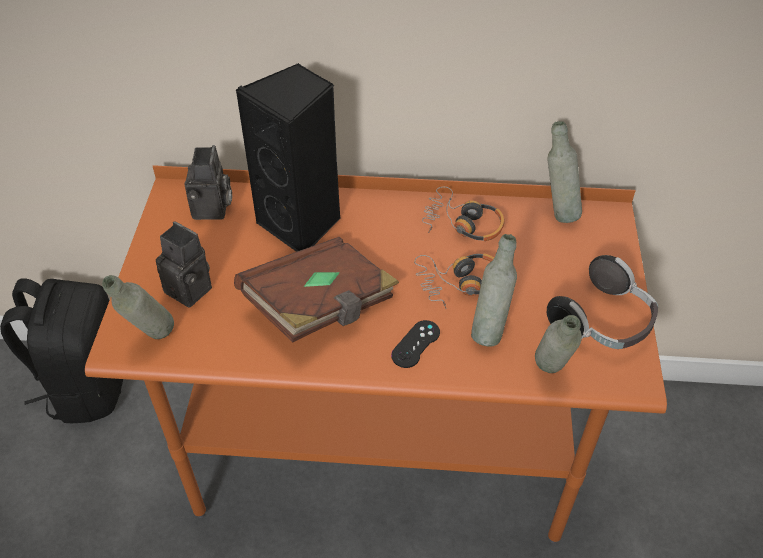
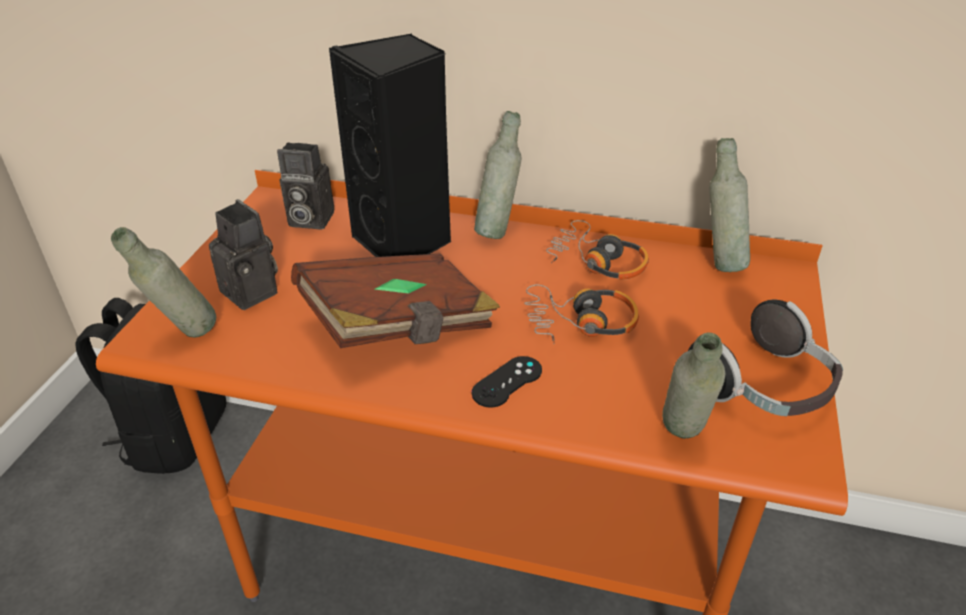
camera: 10 degrees right, 10 degrees down
(213, 210) = (308, 220): camera -> camera turned 90 degrees clockwise
(489, 330) = (607, 378): grey bottle -> grey bottle (497, 230)

